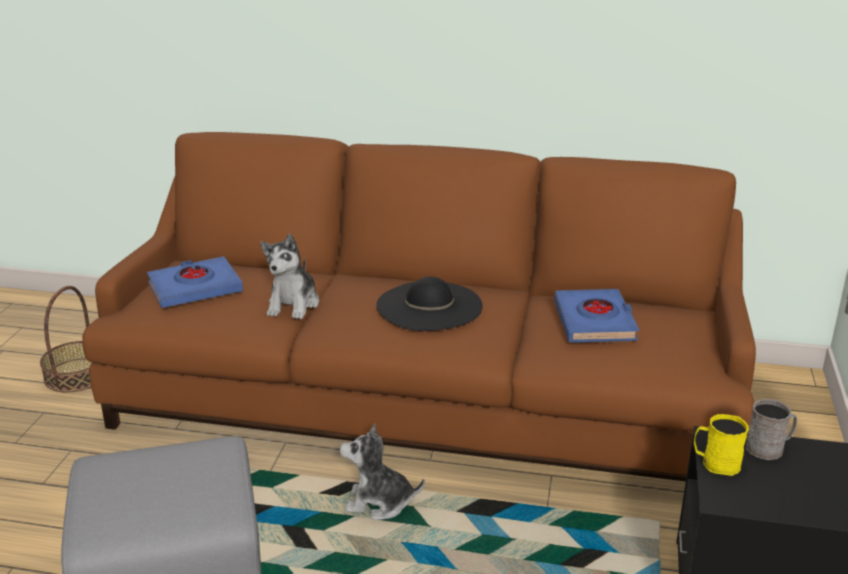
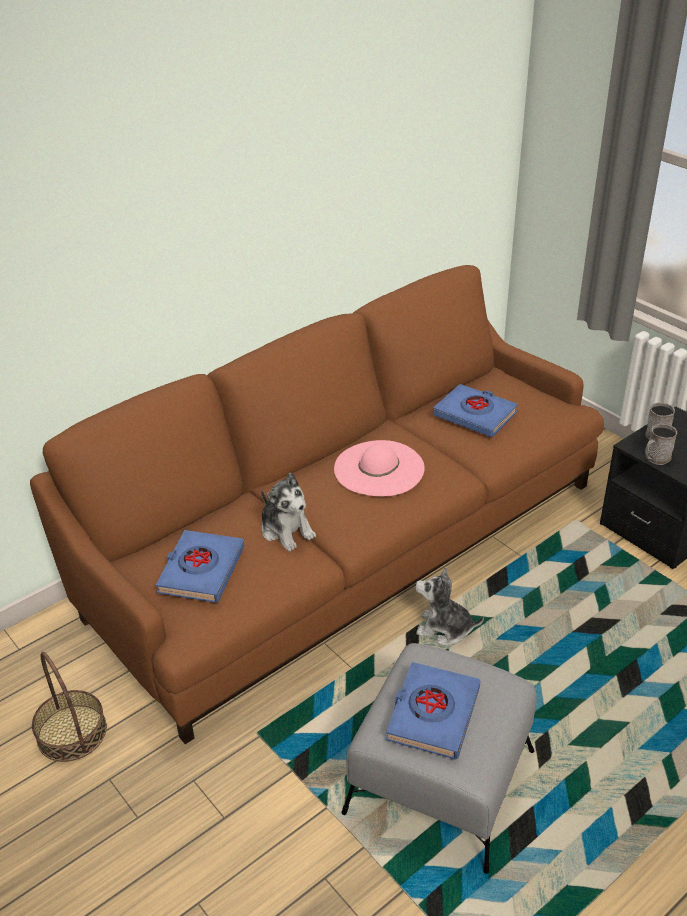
camera: 50 degrees left, 10 degrees up
(141, 477) = (432, 714): none -> blue book
(379, 503) = (444, 629): plush toy -> plush toy turned 60 degrees clockwise
(429, 306) = (379, 468): black hat -> pink hat
(716, 463) = (655, 458): yellow mug -> grey mug

